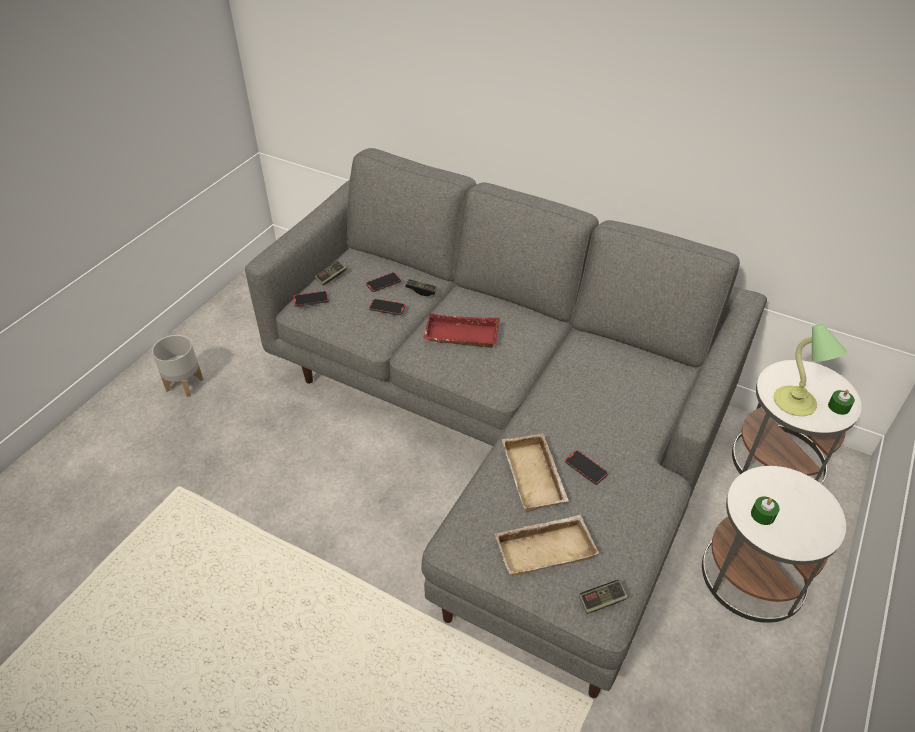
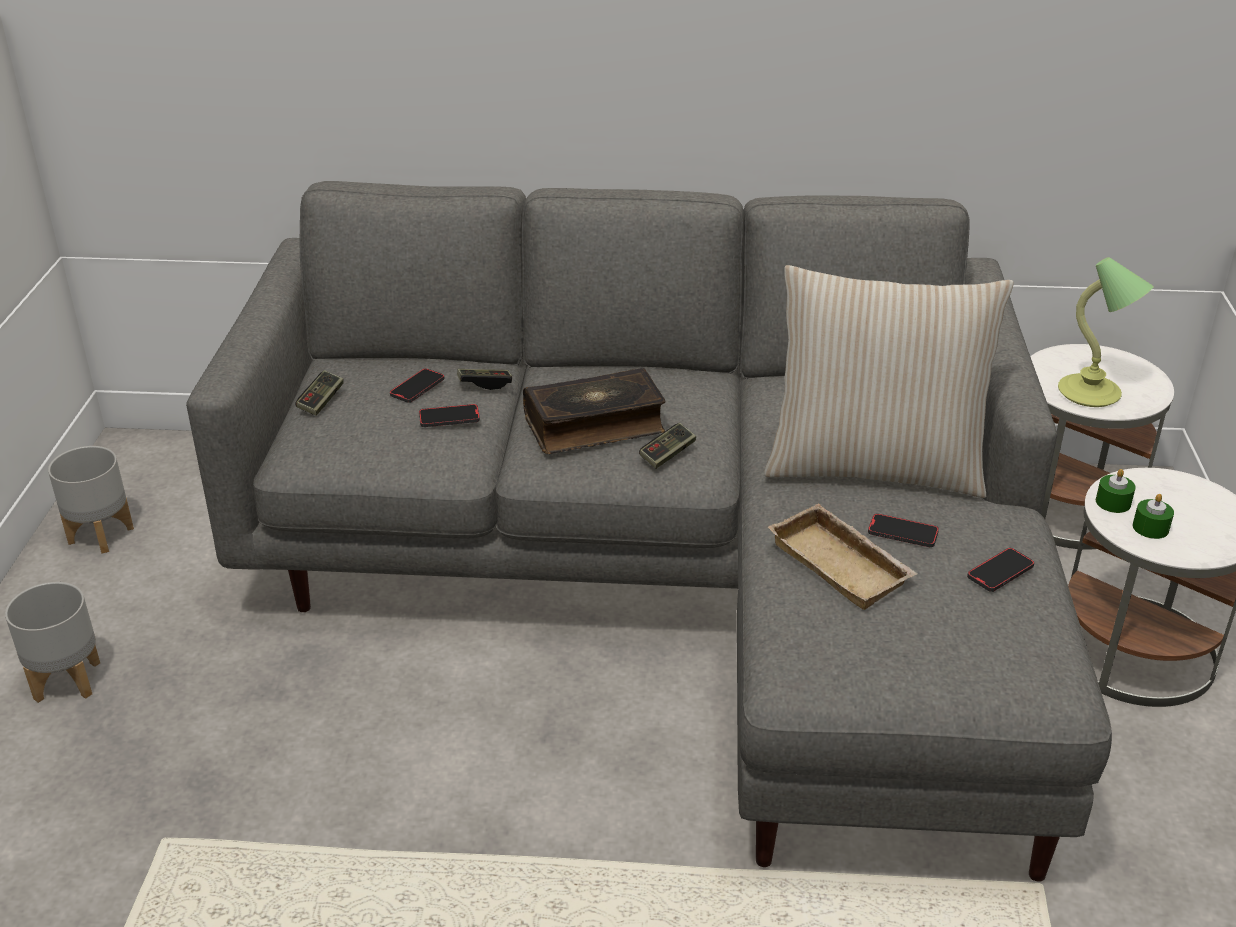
camera: 25 degrees left, 10 degrees down
(242, 306) = (101, 534): none -> grey planter
(311, 300) = (310, 439): phone -> phone (1000, 572)
(460, 336) = (594, 425): red tray -> book
(545, 547) = (924, 643): beige tray -> none
(602, 416) = (874, 466): none -> beige pillow
(602, 601) = (1048, 681): game controller -> game controller (667, 454)
(838, 407) = (1144, 383): green candle -> green candle (1113, 502)

